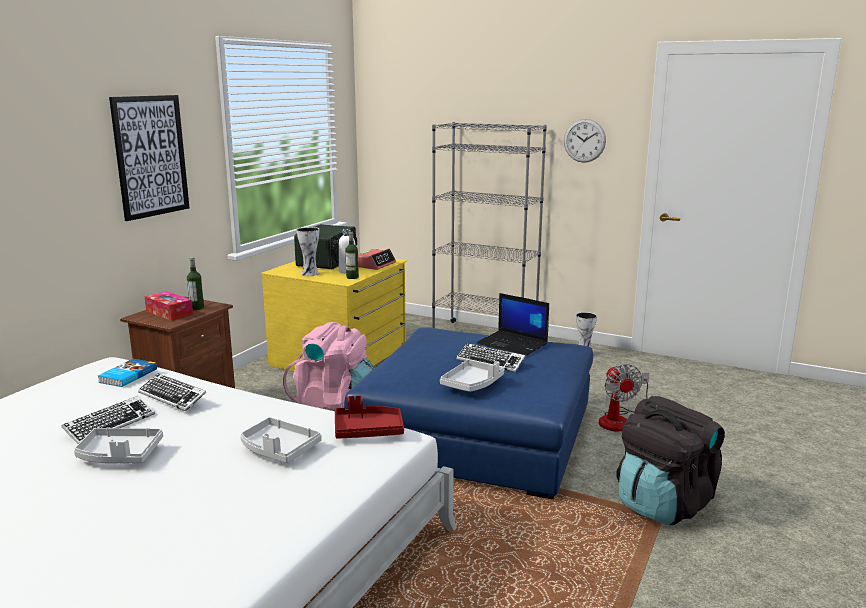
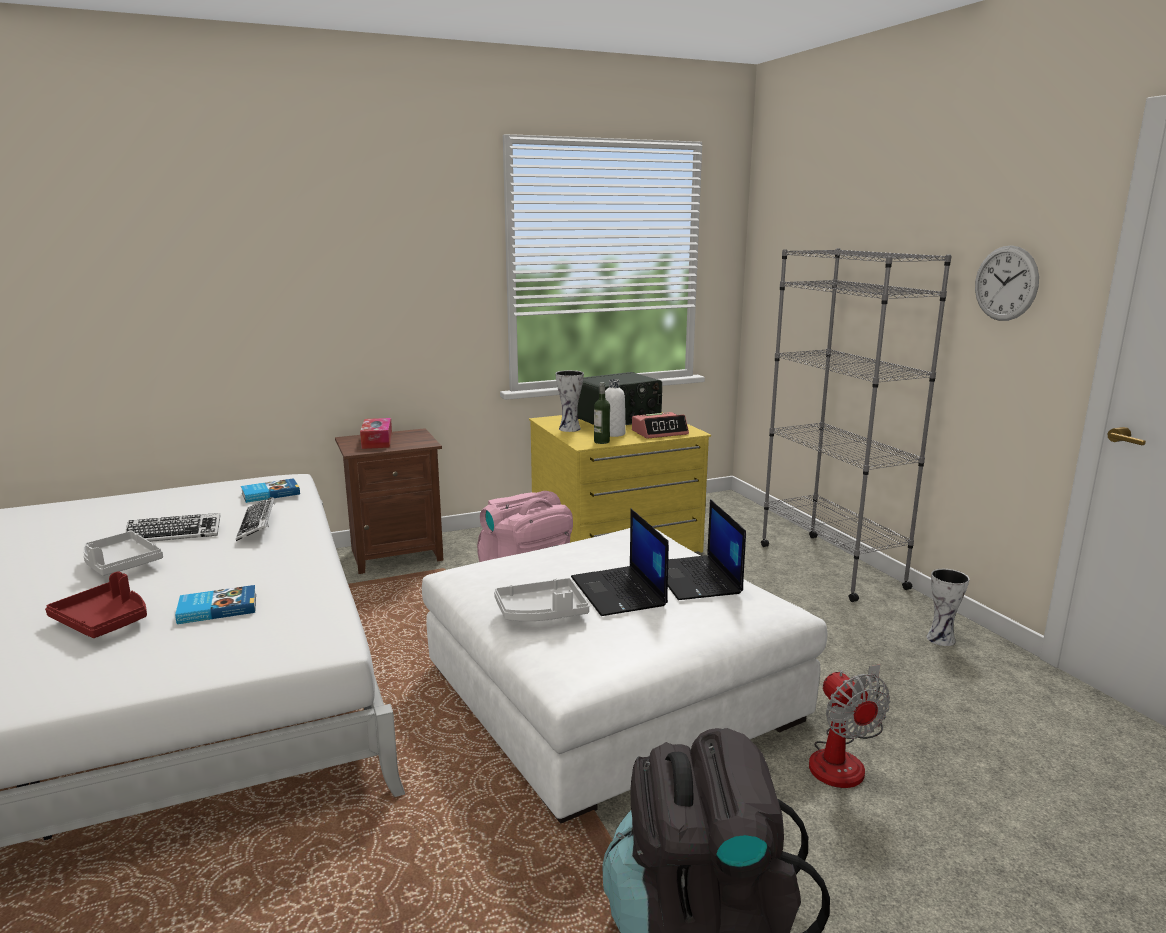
camera: 40 degrees right, 0 degrees up
(150, 156) = (393, 269): picture -> none
(197, 308) = (407, 441): bottle -> none
(278, 449) = (217, 608): grey tray -> book
(368, 431) = (317, 622): red tray -> red tray (104, 621)
(477, 435) = (611, 692): blue ottoman -> white ottoman
(490, 361) = (619, 592): keyboard -> laptop
(620, 420) = (843, 758): fan -> fan turned 45 degrees counterclockwise

